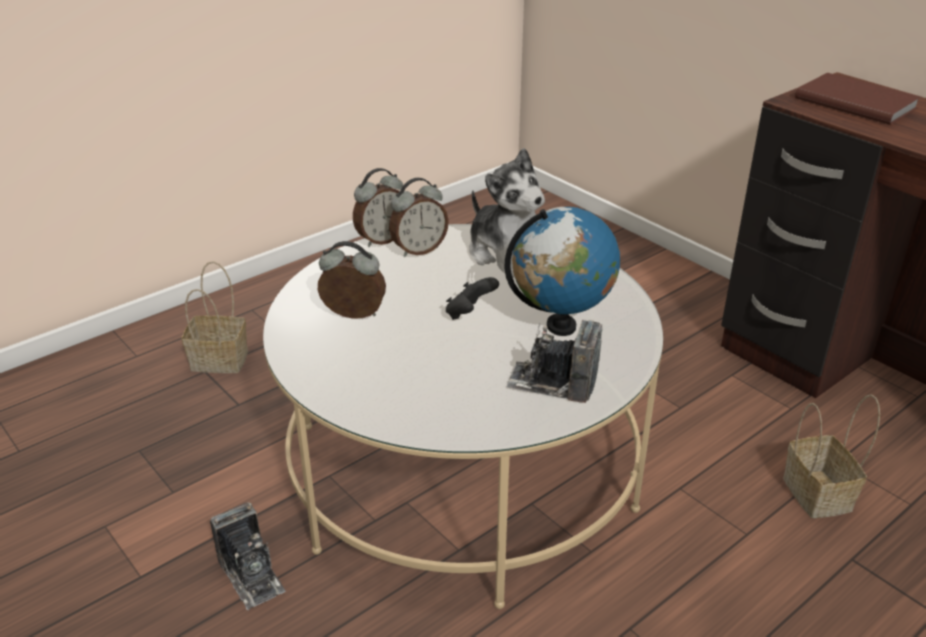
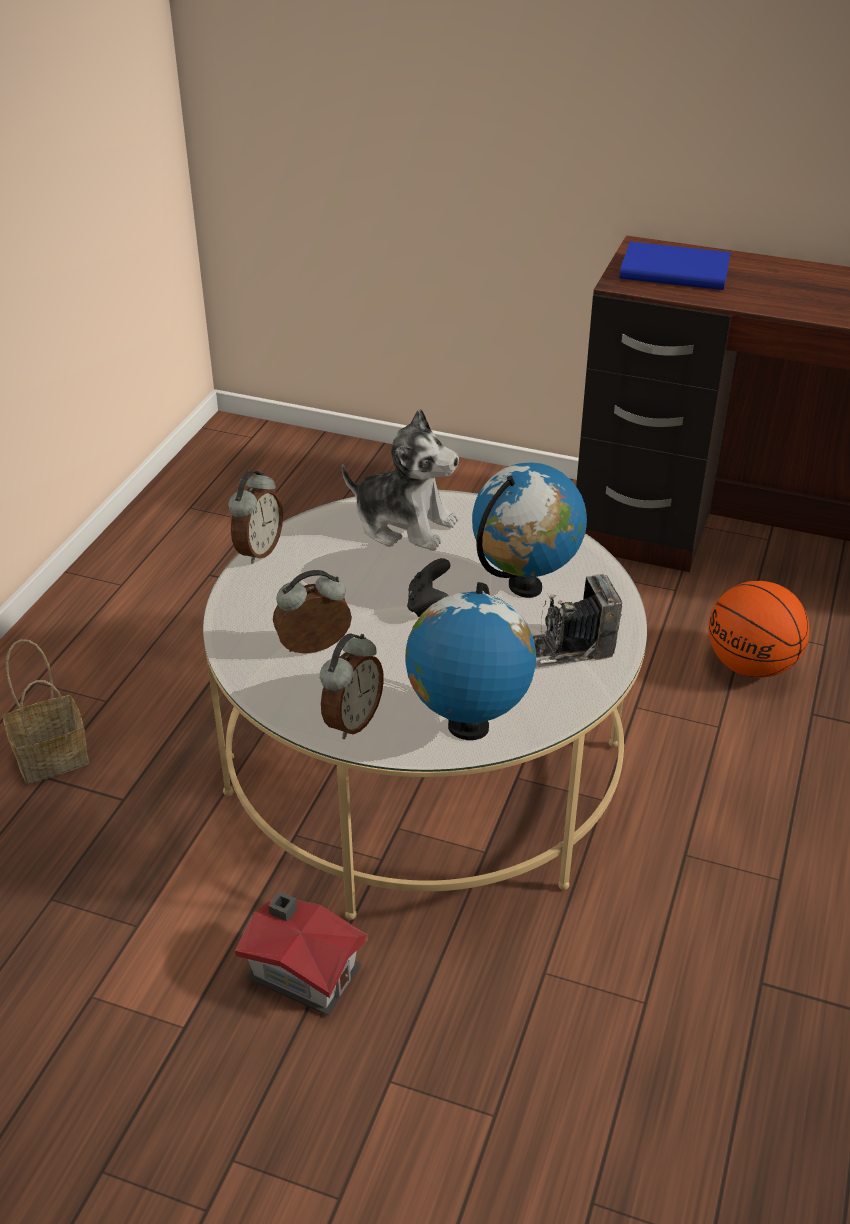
camera: 30 degrees left, 5 degrees up
(251, 575) = (303, 970): camera -> toy house
(411, 411) = (467, 727): none -> globe
(418, 250) = (309, 550): alarm clock -> alarm clock (351, 721)
(819, 495) = (751, 666): basket -> basketball
(855, 102) = (673, 270): brown book -> blue book

